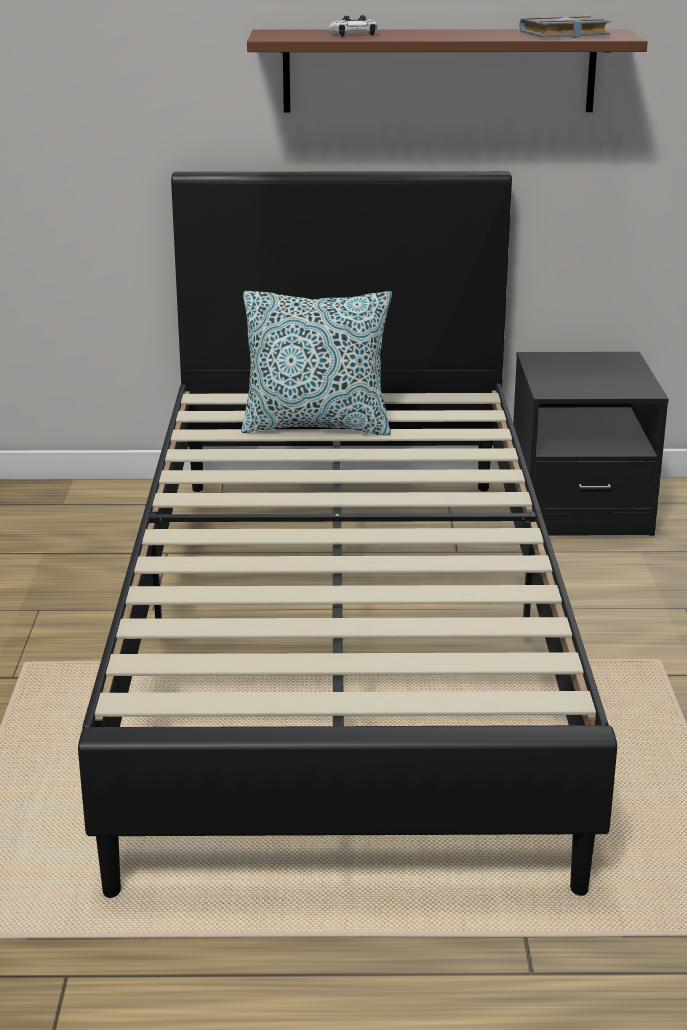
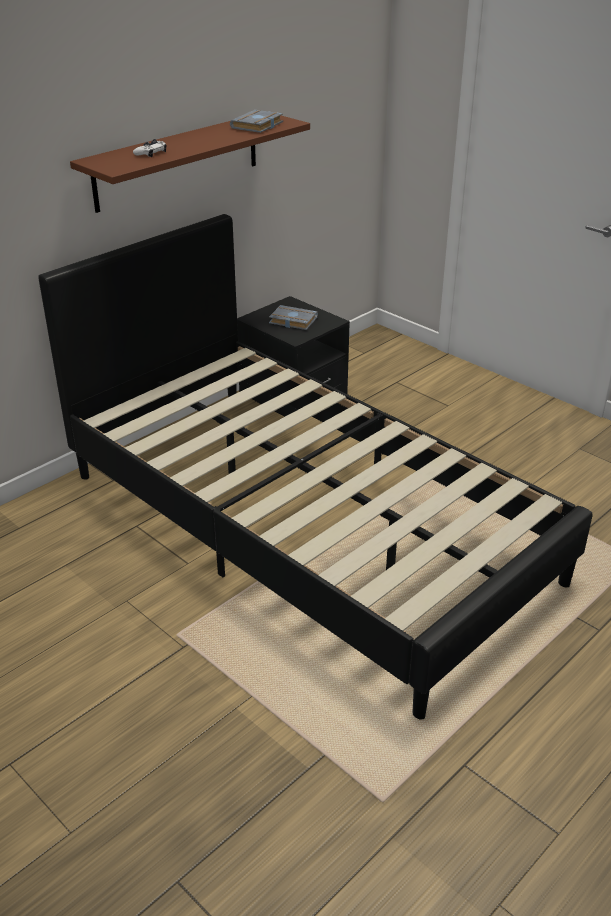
camera: 45 degrees left, 10 degrees up
(317, 426) = (197, 409): pillow -> none
(584, 375) = (292, 321): none -> grey book

